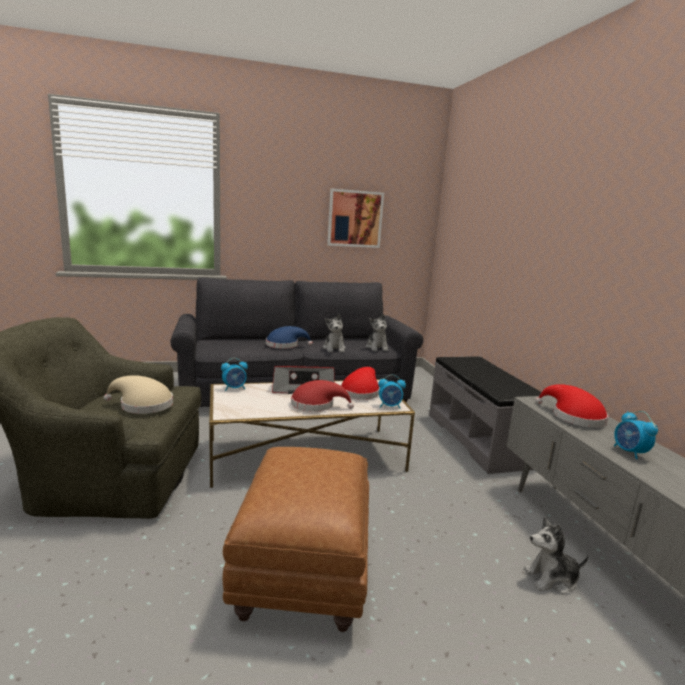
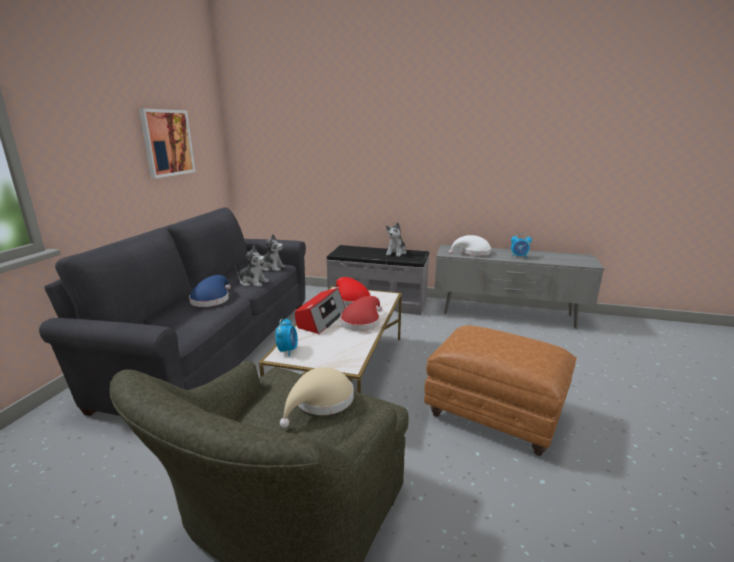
camera: 60 degrees left, 5 degrees up
(390, 406) = (386, 297): alarm clock -> none
(552, 579) = (524, 336): plush toy -> plush toy (396, 253)
(573, 417) = (473, 253): red hat -> white hat

